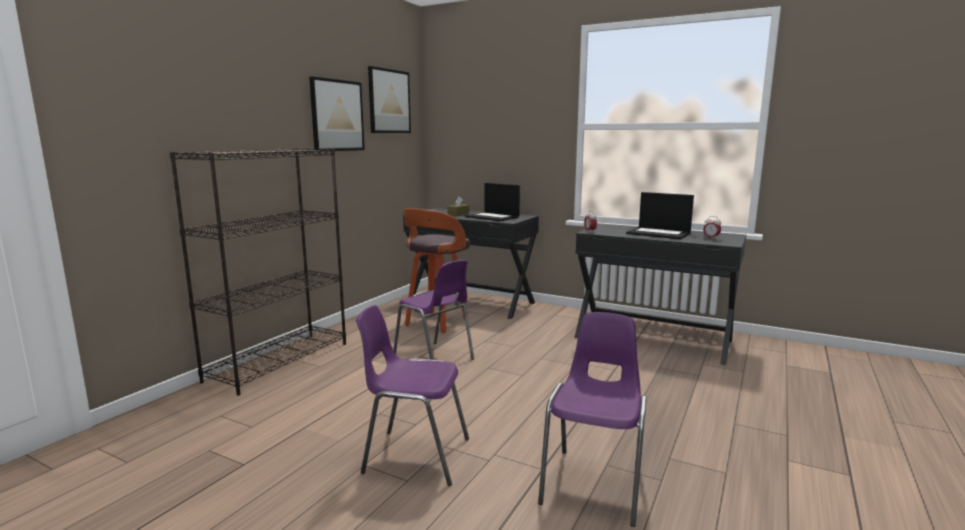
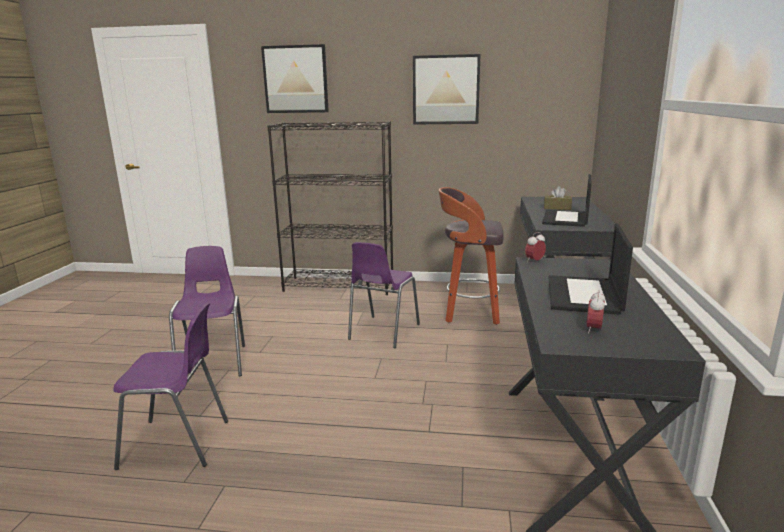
camera: 70 degrees right, 5 degrees up
(389, 101) = (530, 70): picture -> picture (295, 79)

